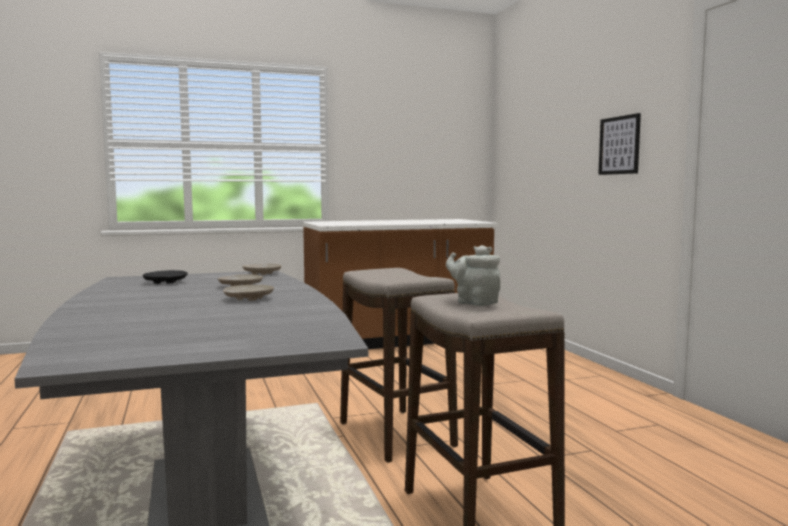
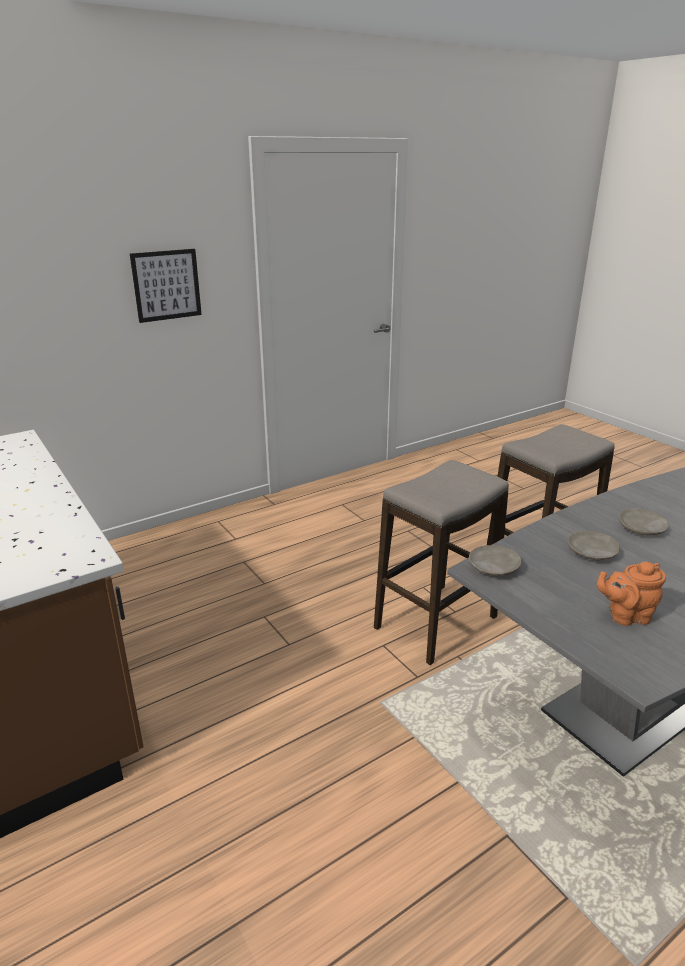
camera: 105 degrees left, 20 degrees up
(165, 282) = (625, 616): black plate -> orange teapot
(474, 302) = (556, 444): grey teapot -> none

